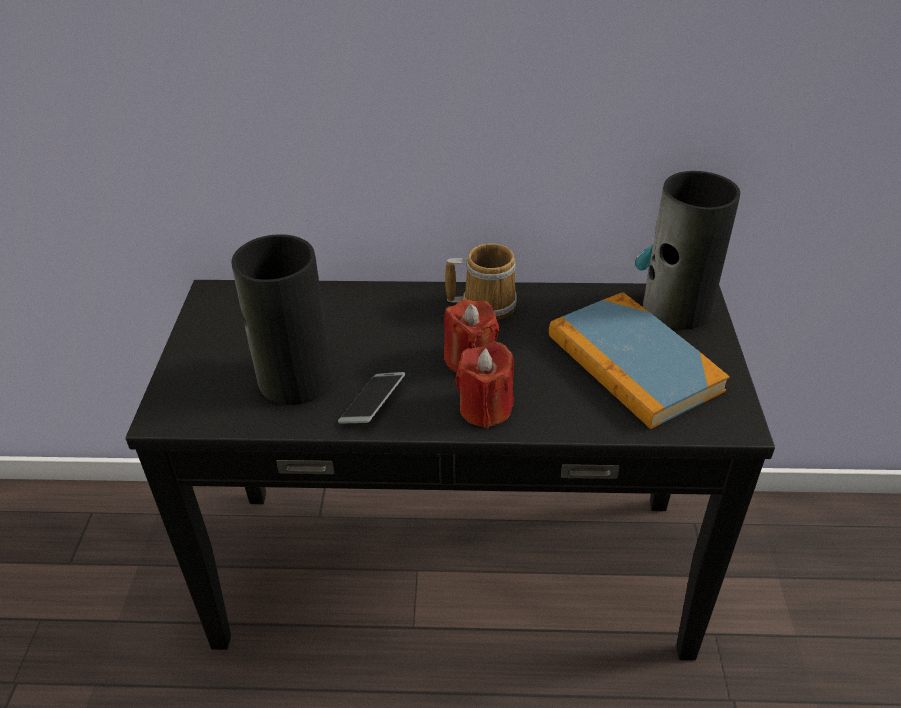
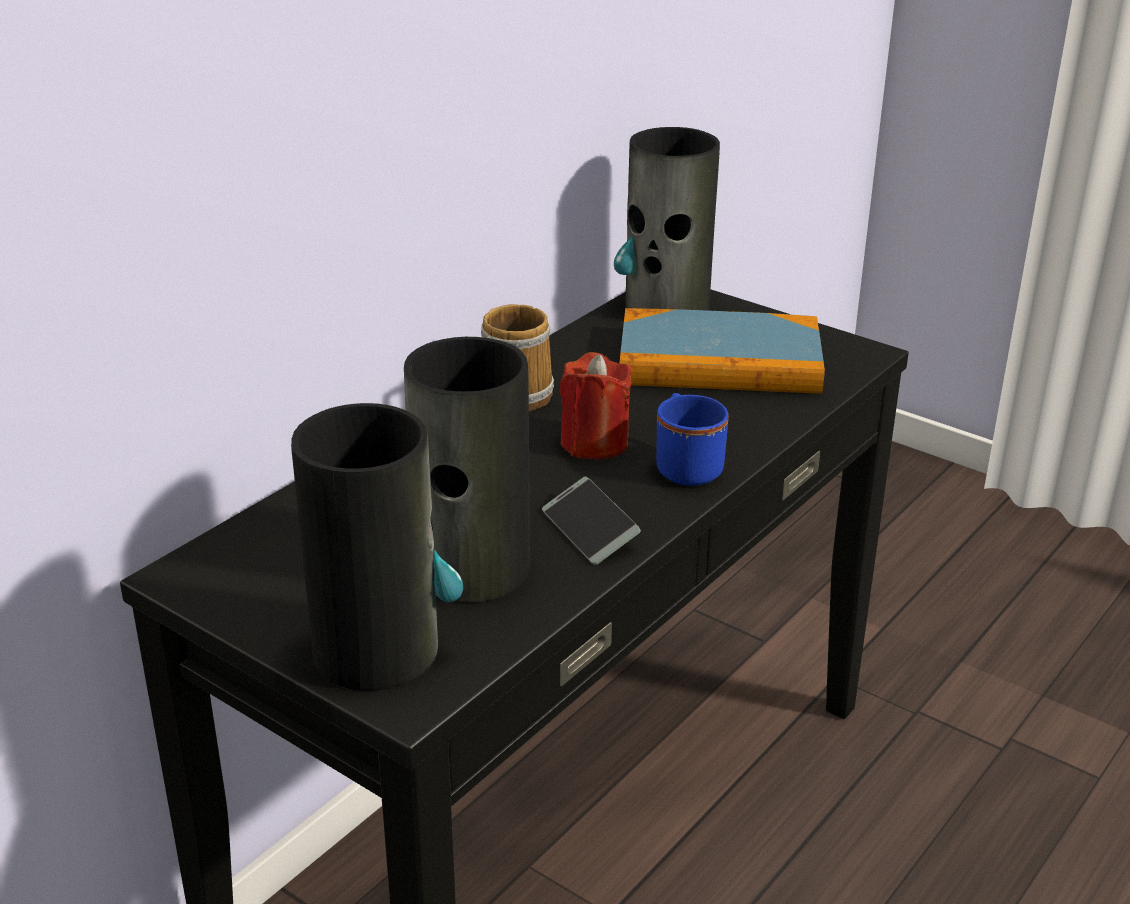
camera: 55 degrees left, 10 degrees down
(196, 385) = (378, 650): none -> vase
(485, 408) = (686, 465): red candle -> blue mug

